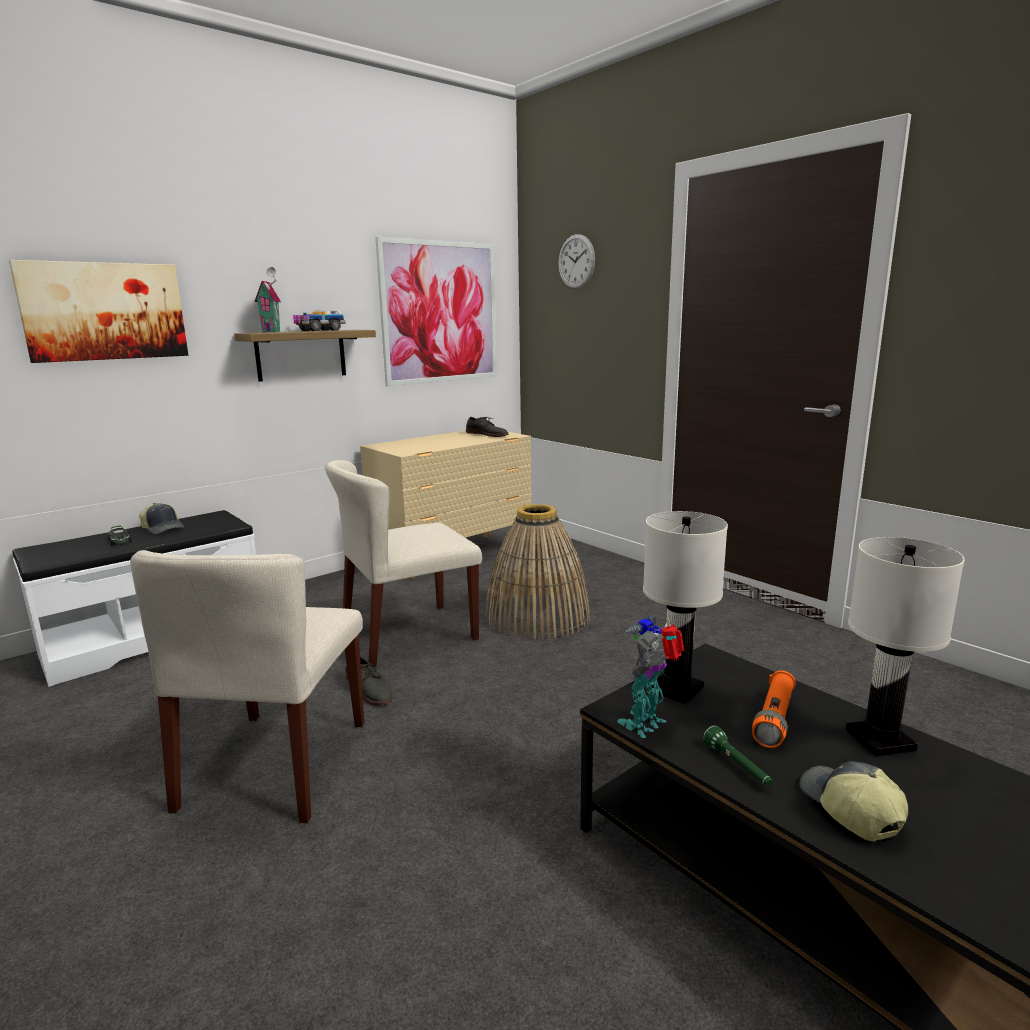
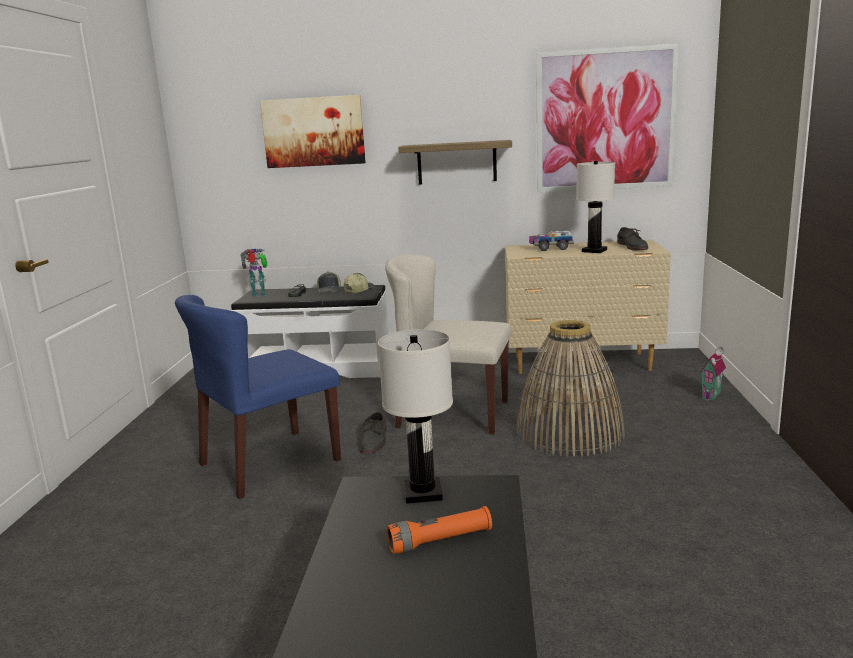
camera: 45 degrees right, 0 degrees up
(273, 332) = (427, 144): toy house -> toy house (712, 396)
(276, 765) = (269, 463): beige chair -> blue chair
(319, 330) = (467, 142): toy truck -> toy truck (551, 248)
(576, 261) = (747, 57): wall clock -> none
(647, 724) = (357, 502): toy robot -> toy robot (259, 295)
(737, 766) = (350, 550): green flashlight -> none
(848, 809) = (353, 609): cap -> cap (358, 290)
(881, 740) = (481, 593): white table lamp -> white table lamp (594, 251)

